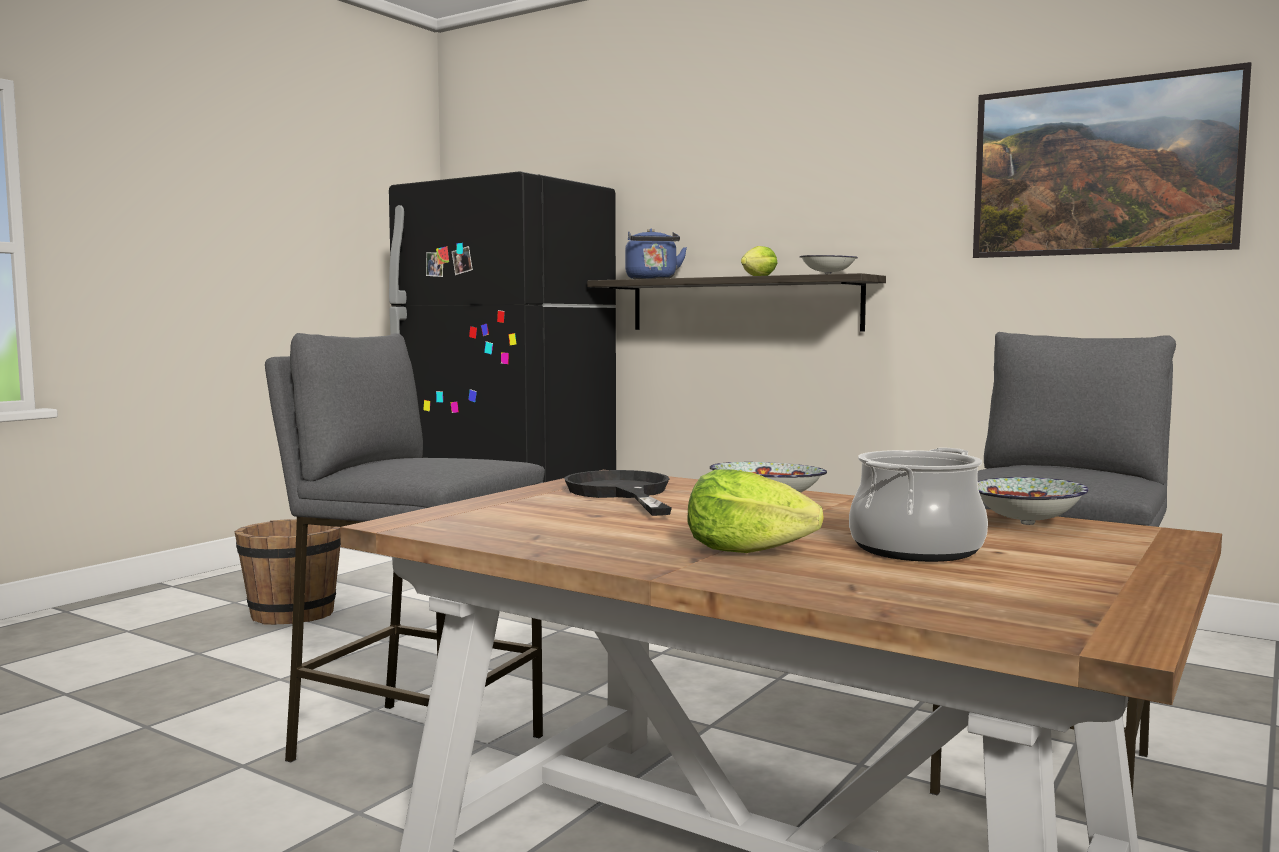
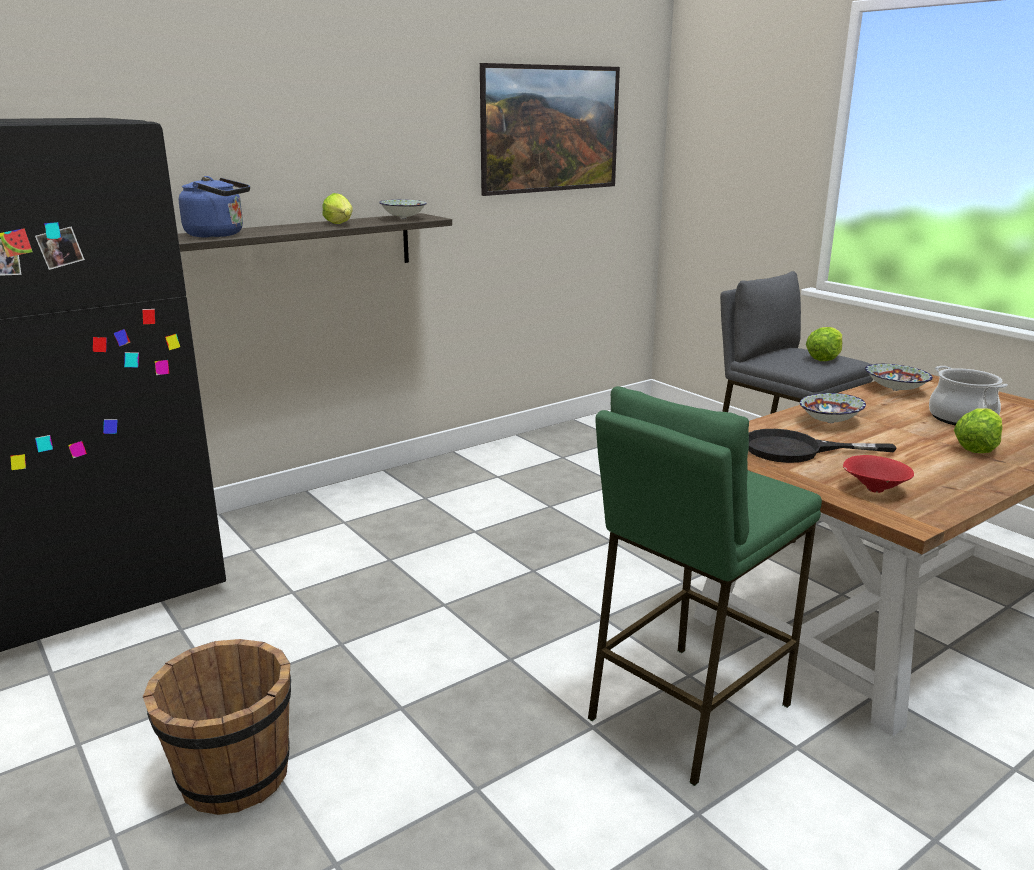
camera: 70 degrees left, 15 degrees up
(416, 748) = (687, 710): grey stool -> green stool
(500, 513) = (873, 489): none -> red bowl
(1073, 477) = (824, 358): none -> lettuce

